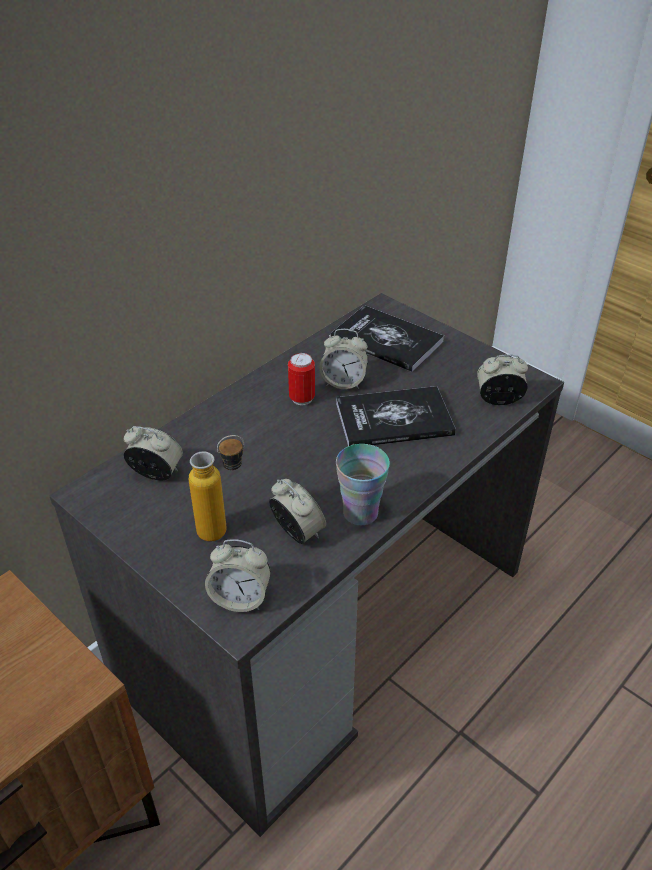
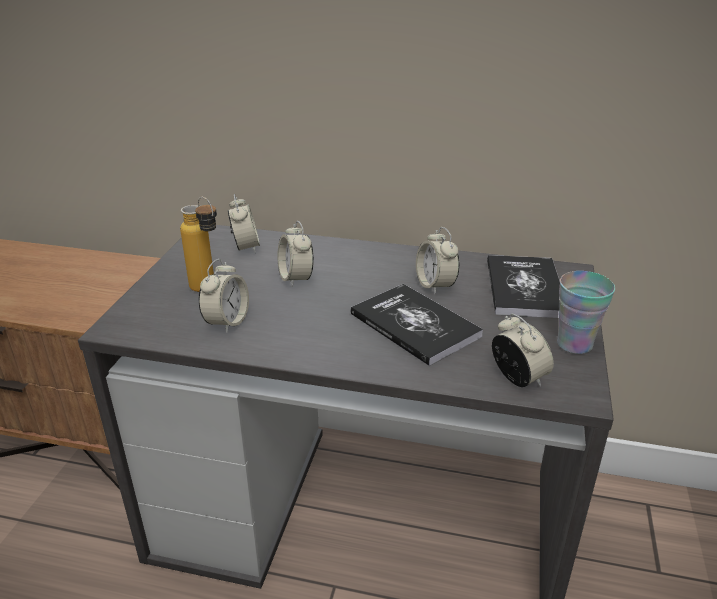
camera: 60 degrees right, 10 degrees down
(240, 598) = (140, 320): alarm clock -> alarm clock (296, 278)
(302, 398) = (390, 274): can -> none
(360, 513) = (273, 344): cup -> cup (574, 344)

